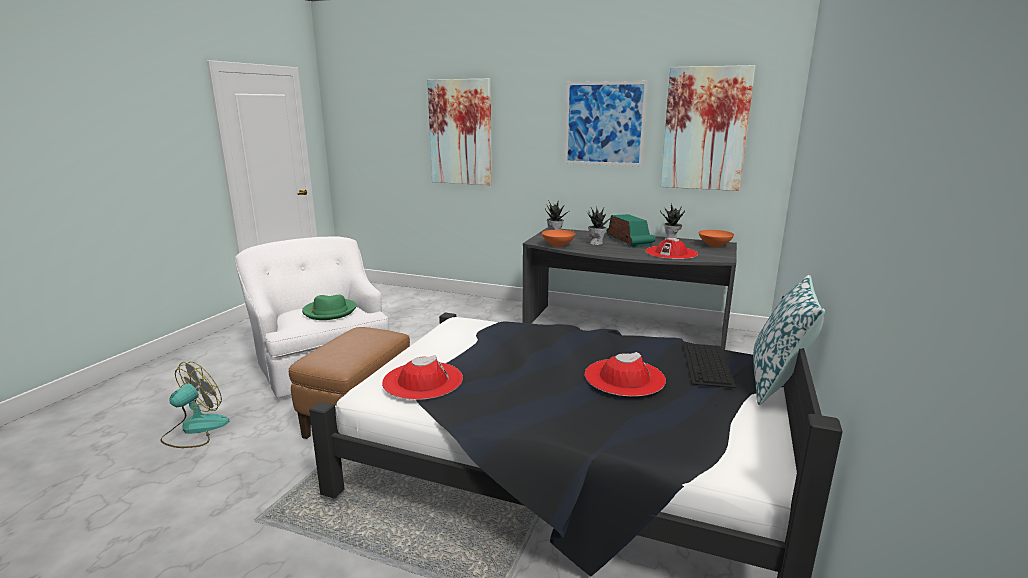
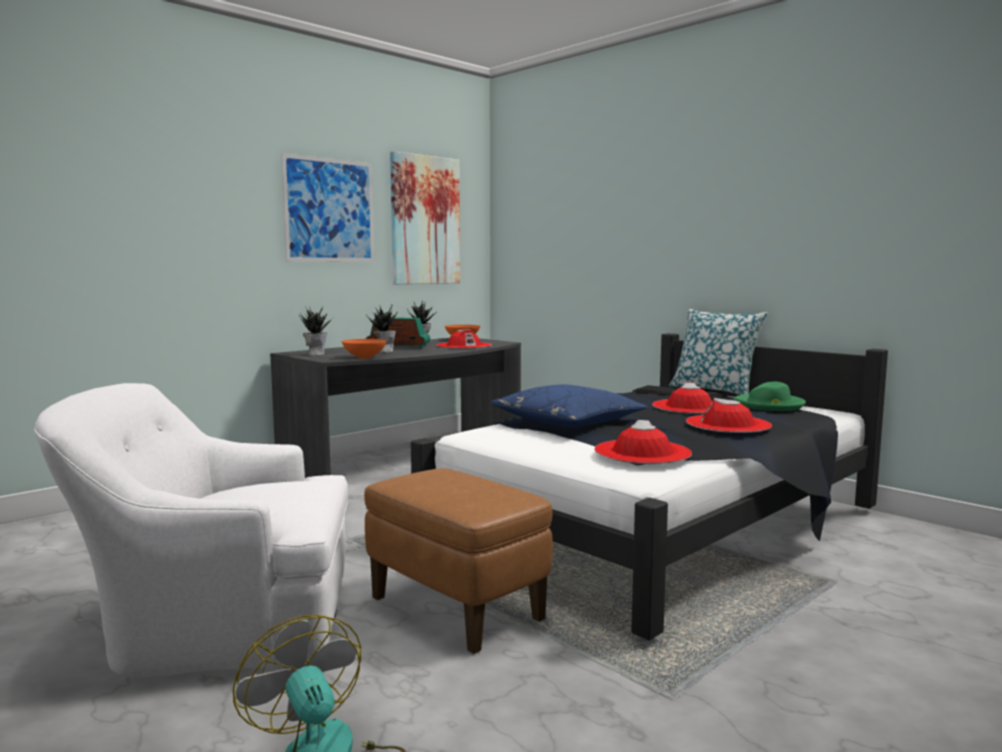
camera: 65 degrees left, 10 degrees down
(329, 311) = (280, 490): green hat -> green hat (769, 405)
(460, 132) = (113, 215): picture -> none
(515, 341) = (568, 421): none -> blue pillow
(558, 404) = (728, 424): none -> red hat

